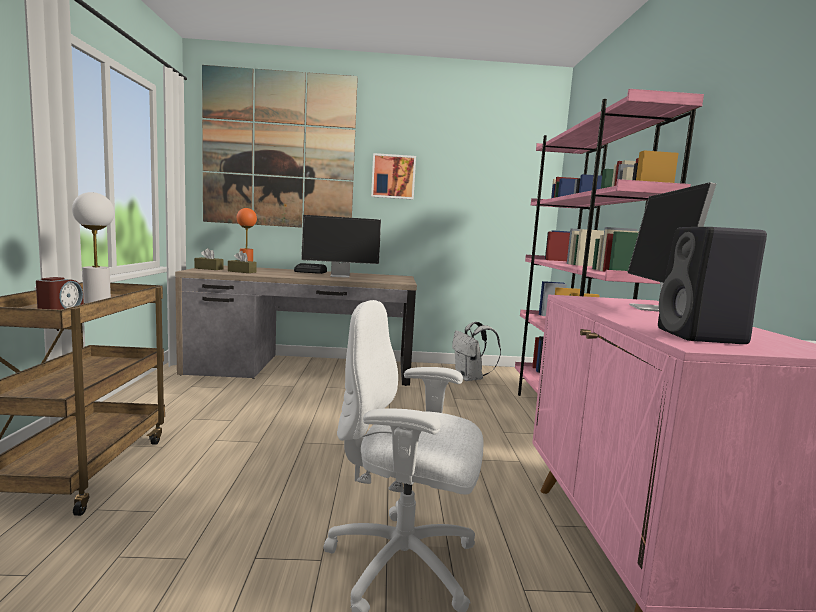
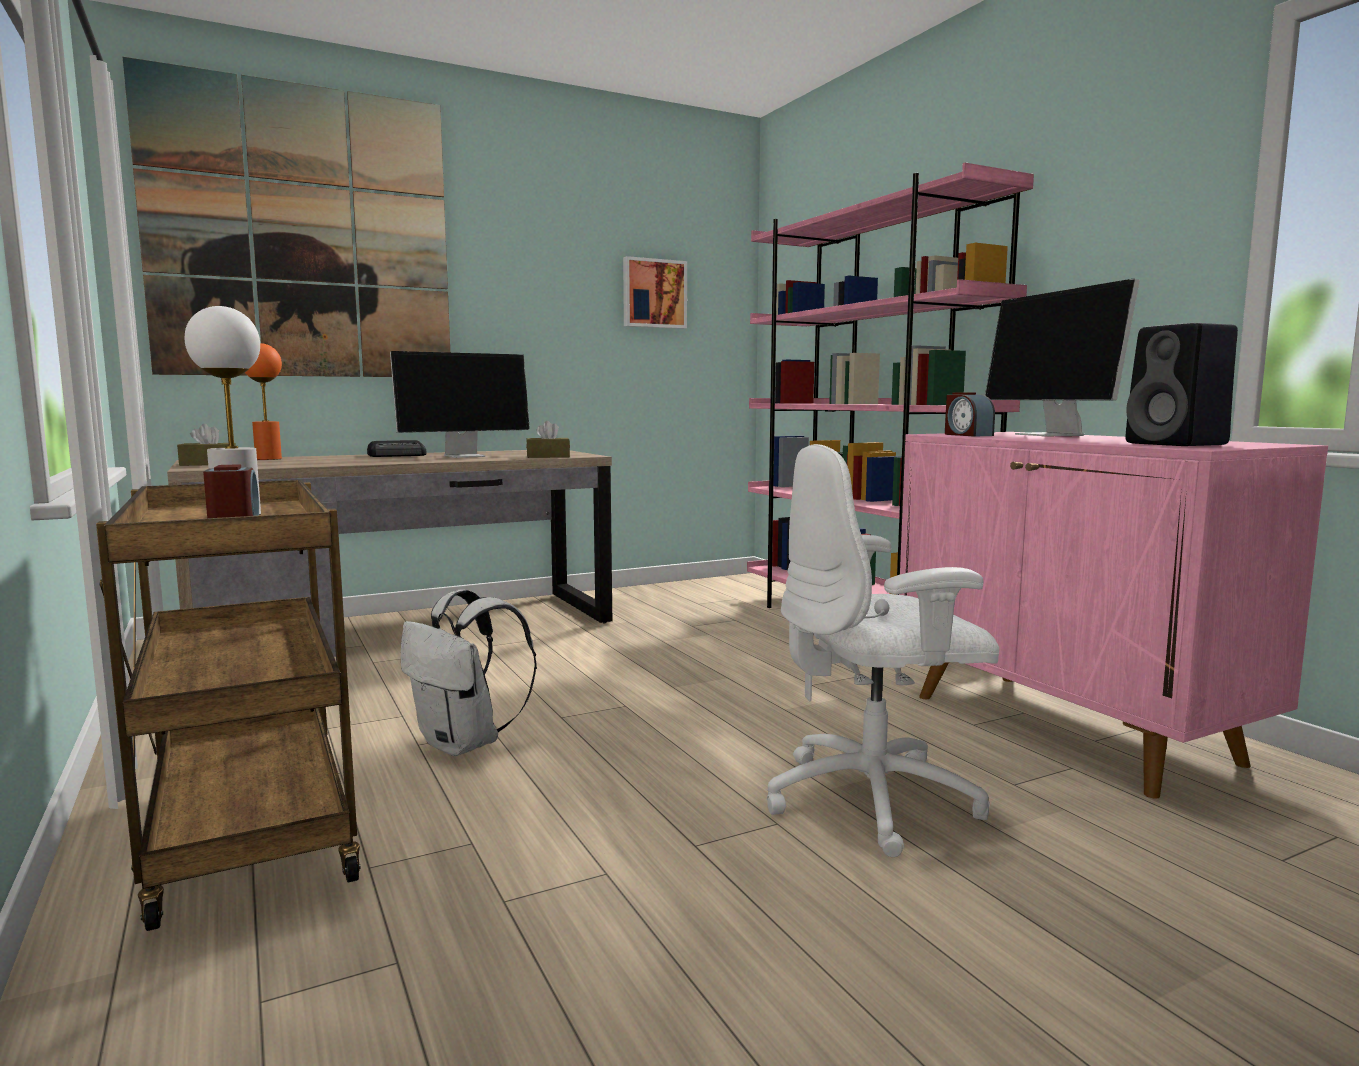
camera: 25 degrees left, 0 degrees up
(242, 271) = (287, 463): brown tissue box -> brown tissue box (548, 456)
(393, 176) = (514, 282): picture -> picture (653, 294)
(470, 378) = (681, 599): white backpack -> white backpack (465, 744)
(584, 301) = (967, 435): none -> alarm clock

